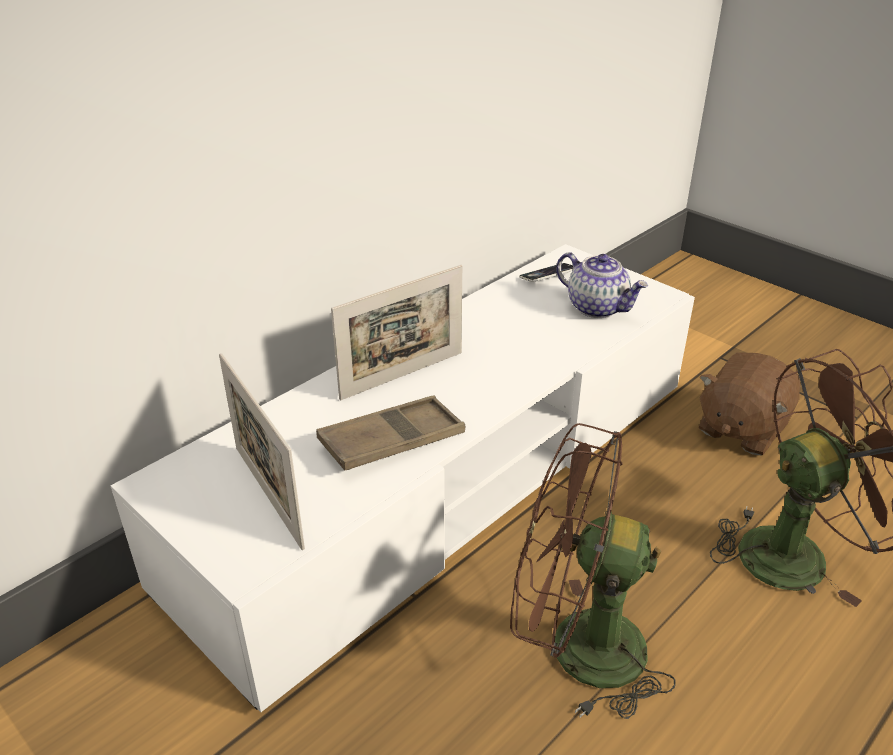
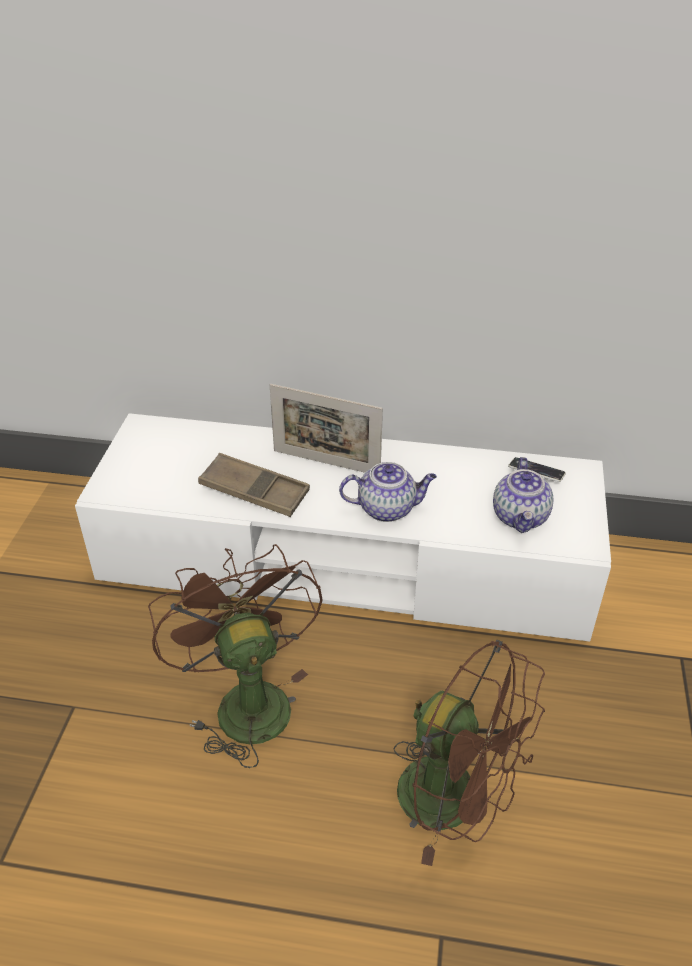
camera: 55 degrees right, 5 degrees up
(268, 496) = (164, 469): picture frame -> none
(514, 368) = (388, 508): none -> teapot
(740, 428) = (585, 709): brown plush toy -> none

